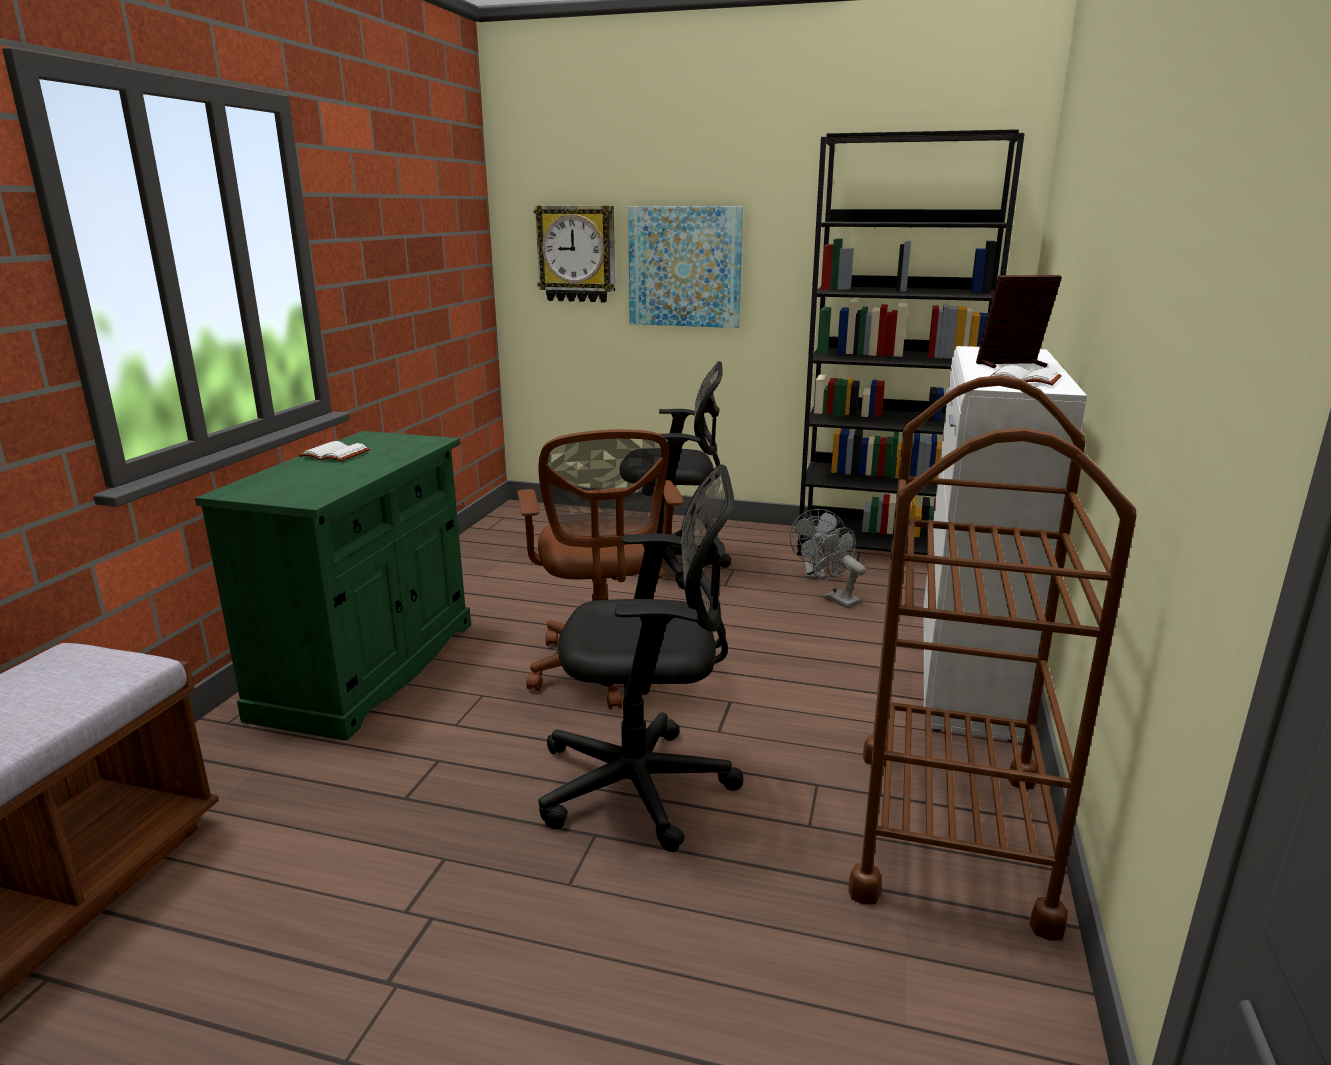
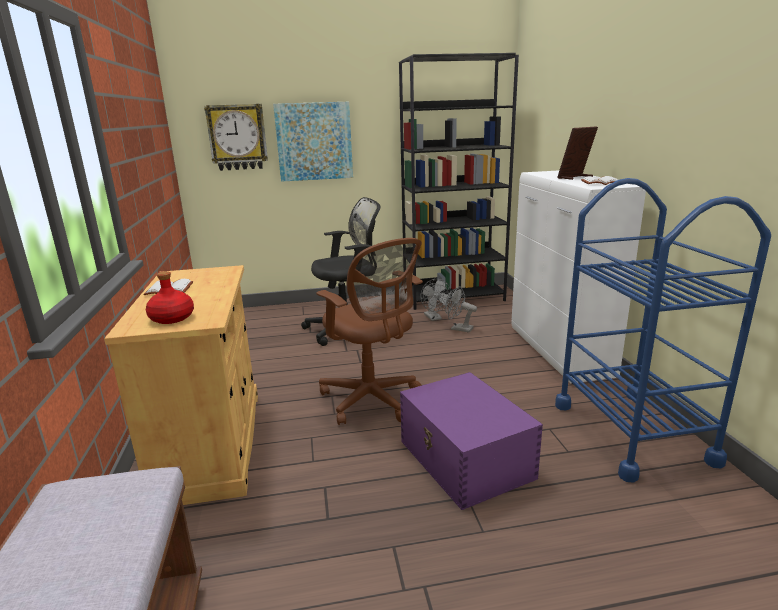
camera: 25 degrees left, 0 degrees up
(285, 488) = (172, 318): none -> red bottle
(369, 669) = (212, 443): green cabinet -> beige cabinet
(644, 787) = (465, 460): black office chair -> purple storage box
(950, 833) = (631, 432): brown cart -> blue cart

